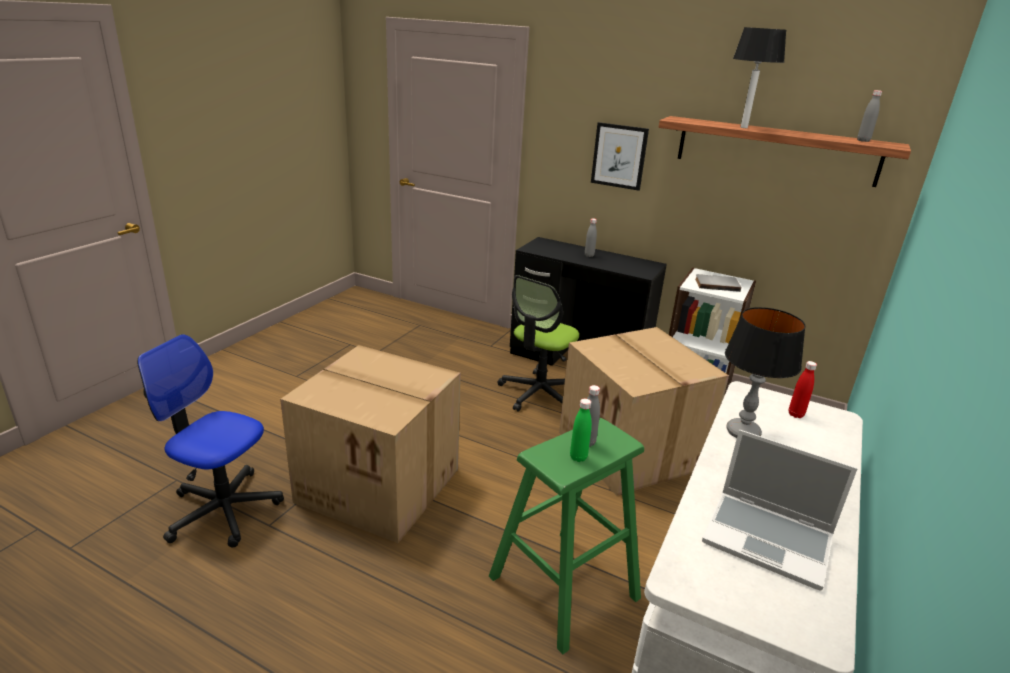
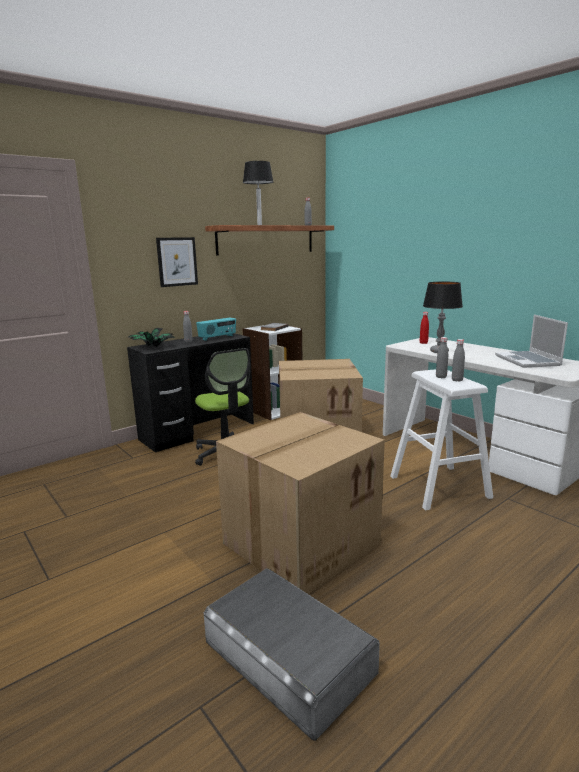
camera: 65 degrees left, 10 degrees down
(223, 509) = (287, 656): office chair -> grey storage box
(544, 246) = (152, 347): none -> potted plant
(564, 587) = (439, 486): green stool -> white stool
(578, 457) = (457, 380): green bottle -> grey bottle
(624, 265) = (217, 337): none -> radio
(769, 540) = (528, 361): laptop -> laptop turned 120 degrees clockwise

